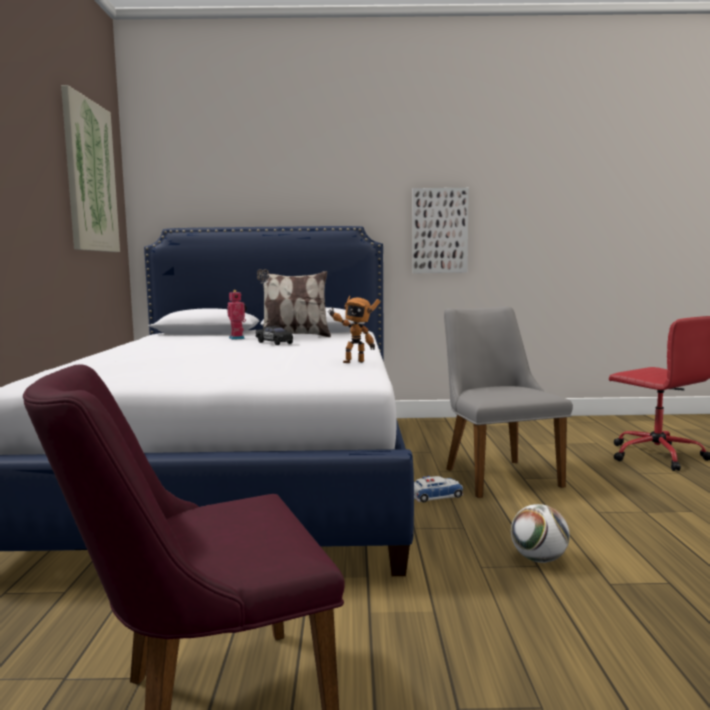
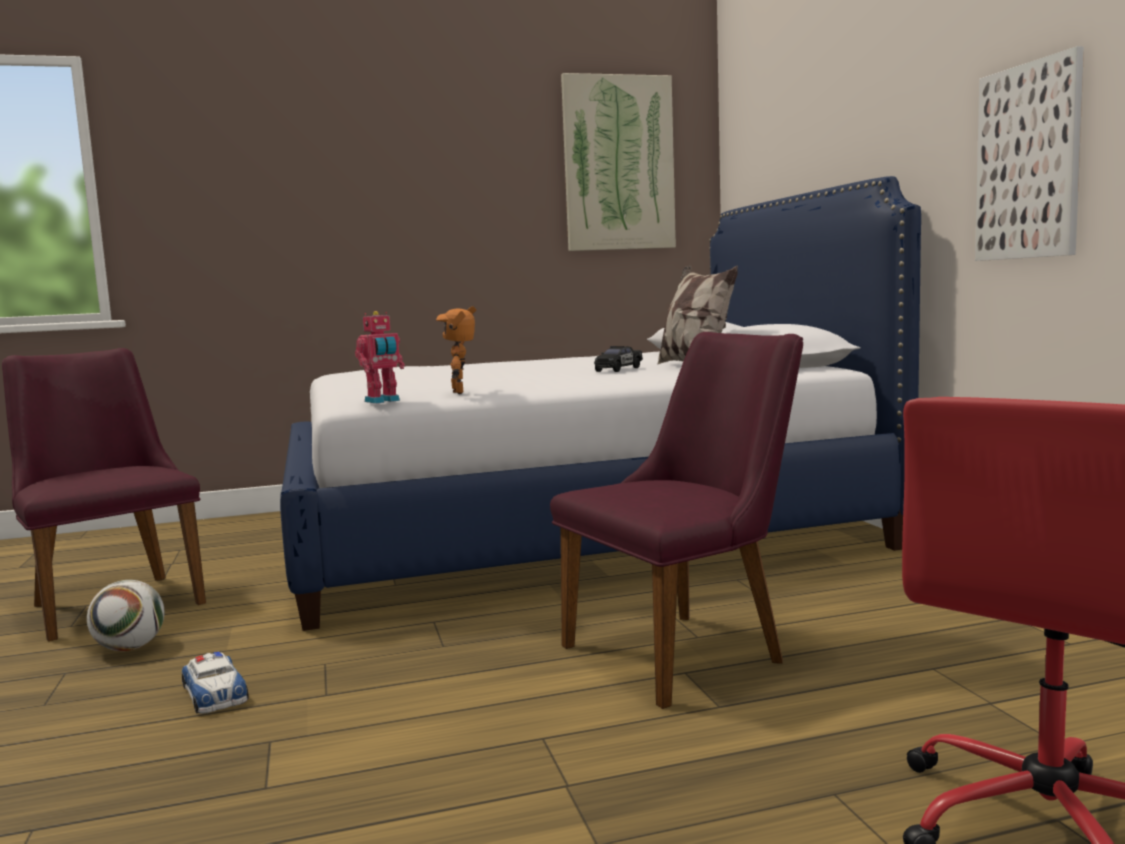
camera: 75 degrees right, 0 degrees up
(238, 338) = (652, 361): toy robot -> toy robot (383, 401)
(435, 495) = (556, 620): toy car -> toy car (215, 693)
(495, 474) = (689, 650): grey chair -> purple chair
(538, 559) = (346, 694): football -> football (130, 648)

